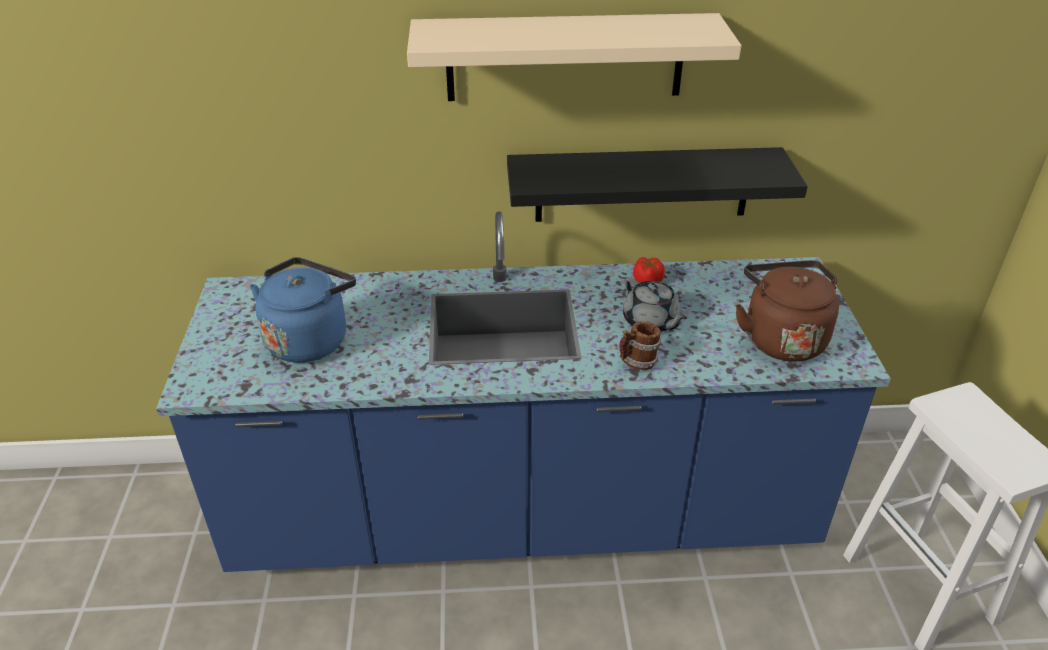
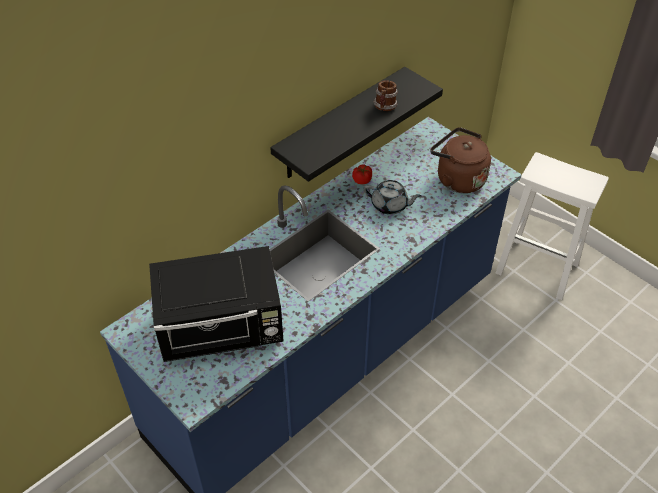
camera: 40 degrees left, 10 degrees up
(310, 339) = (222, 329): blue kettle -> black microwave
(565, 57) = (297, 73): beige shelf -> none
(637, 363) = (408, 234): mug -> mug (385, 107)

